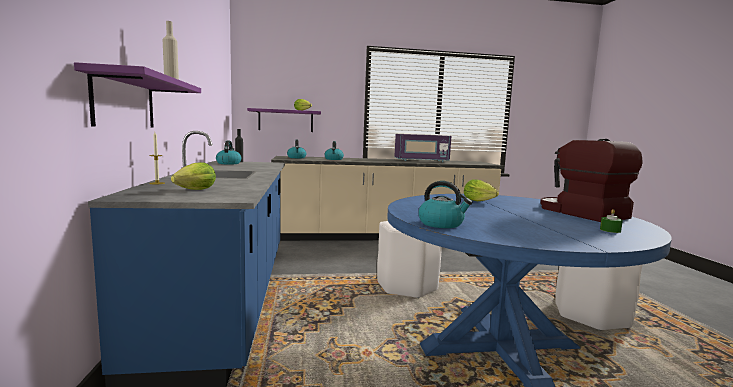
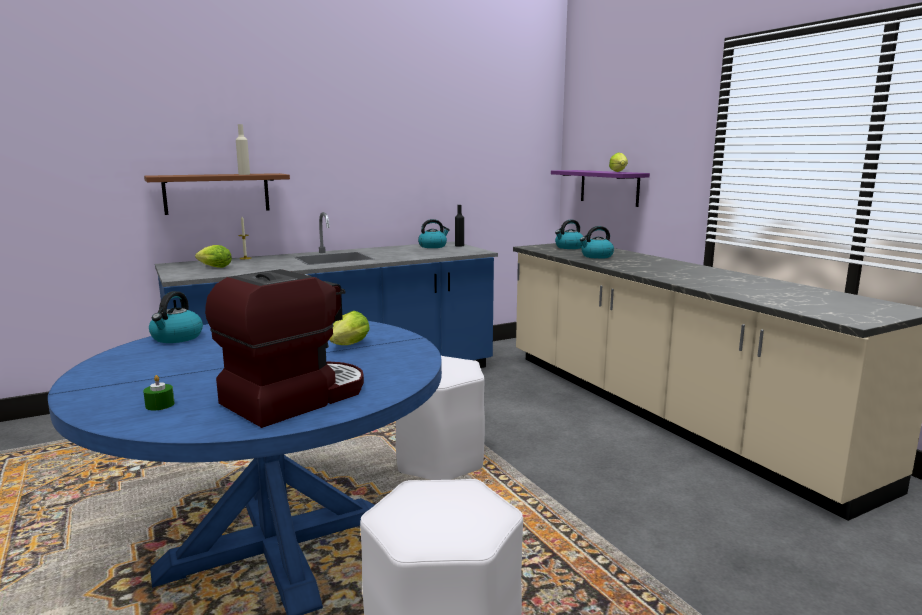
camera: 70 degrees right, 5 degrees up
(125, 102) = (217, 193): purple shelf -> brown shelf
(421, 161) = (741, 282): purple microwave -> none

